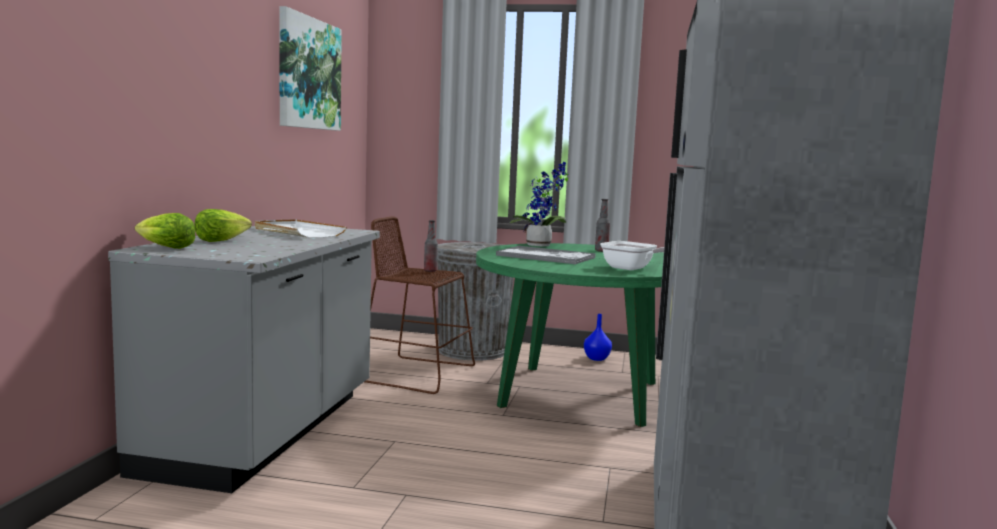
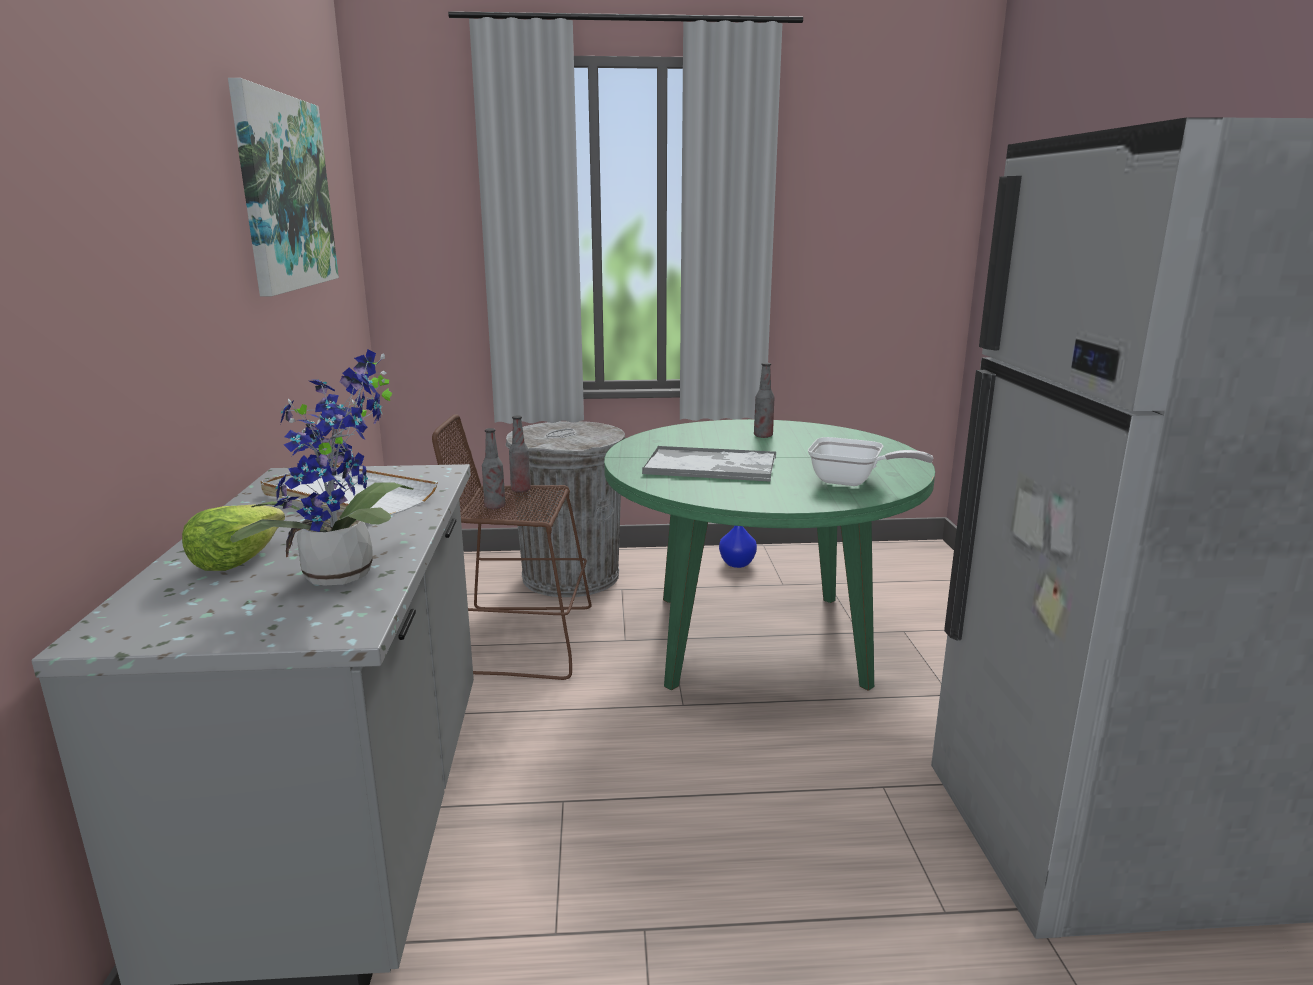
camera: 15 degrees left, 10 degrees up
(165, 248) = (148, 618): lettuce -> none
(407, 275) = (495, 507): none -> bottle
(541, 246) = (675, 434): potted plant -> potted plant (346, 576)

